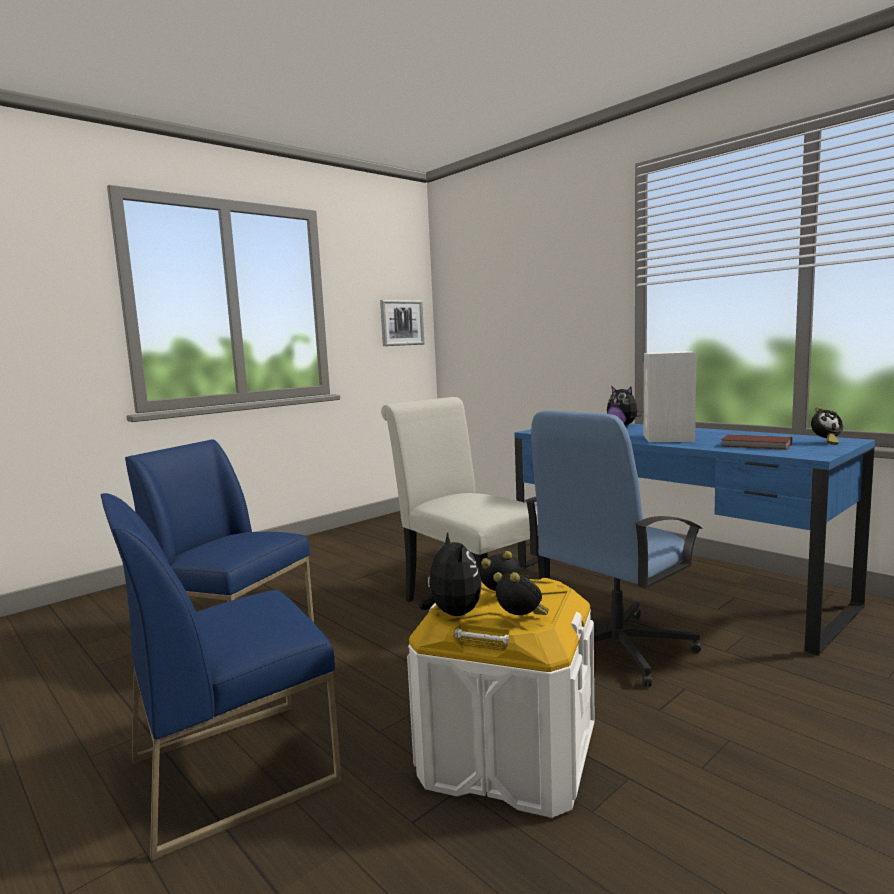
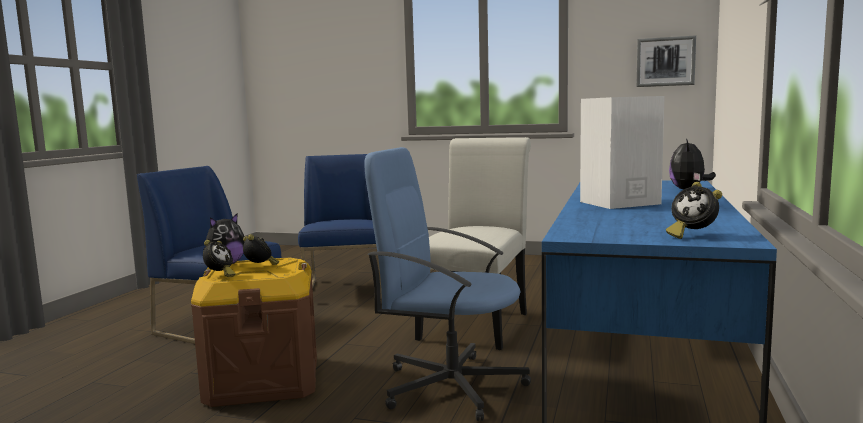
camera: 60 degrees right, 0 degrees up
(507, 755) = (263, 380): white storage box -> brown storage box
(756, 445) = (619, 221): brown book -> none

